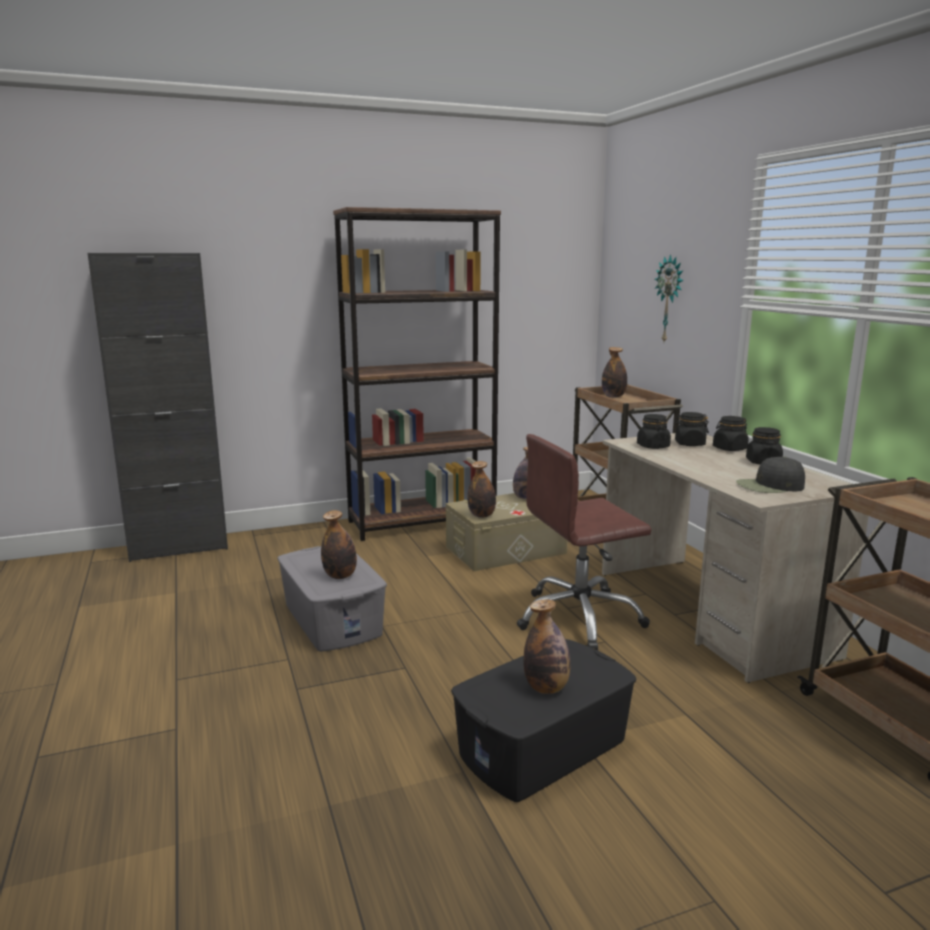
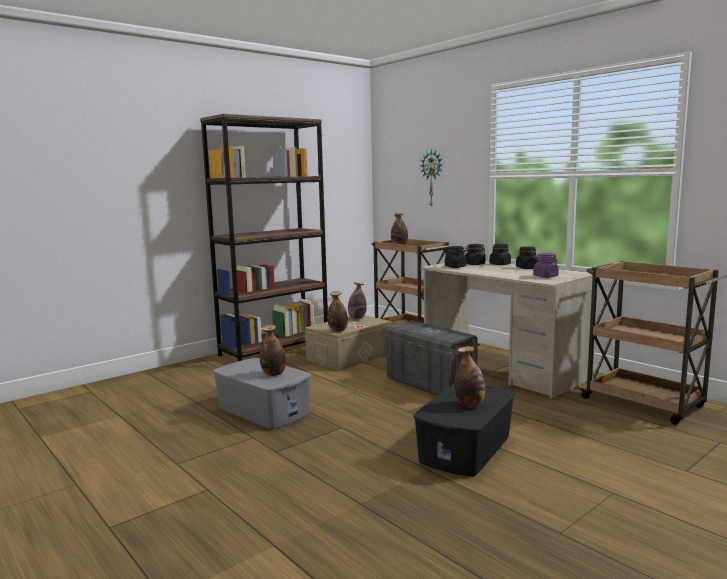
camera: 20 degrees left, 5 degrees down
(179, 548) = (91, 389): black cabinet -> none
(579, 618) = (430, 384): brown office chair -> grey storage box
(770, 486) = (545, 276): black cap -> purple jar

